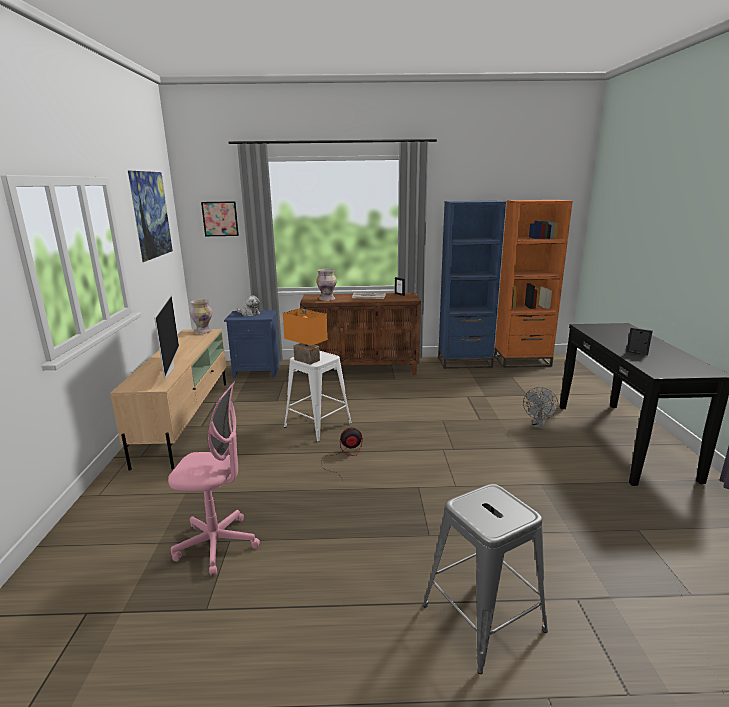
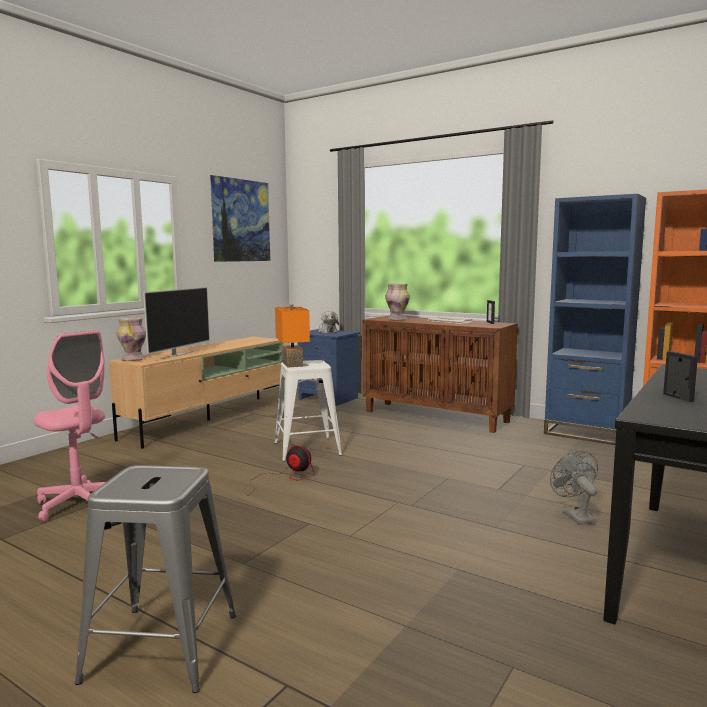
camera: 35 degrees right, 10 degrees down
(203, 331) = (263, 339): vase -> vase (133, 359)
(220, 219) = (322, 230): picture -> none
(538, 425) = (575, 516): grey fan -> grey fan turned 105 degrees clockwise

